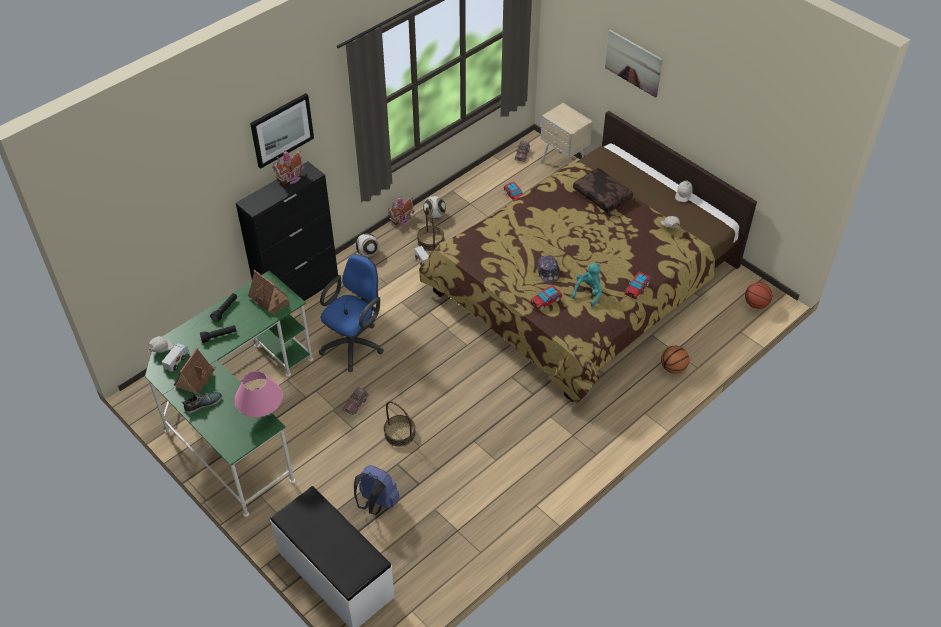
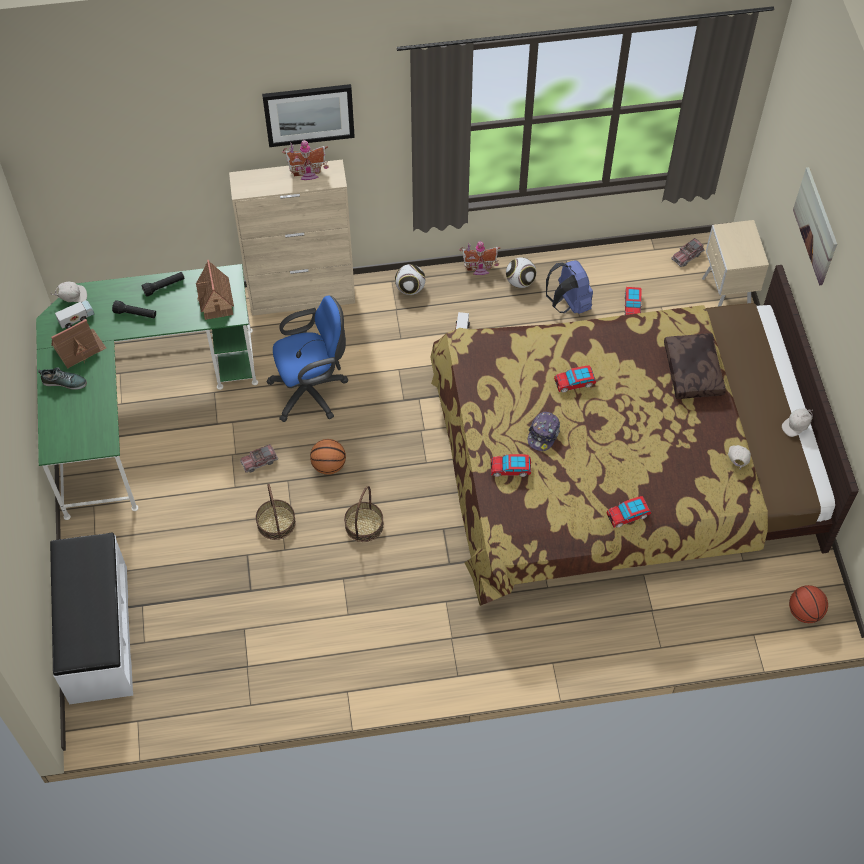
camera: 35 degrees right, 10 degrees up
(262, 413) = (109, 426): pink table lamp -> none
(299, 292) = (302, 296): black cabinet -> beige cabinet
(376, 503) = (194, 585): blue backpack -> blue backpack (568, 304)
(430, 241) = (489, 312): basket -> basket (364, 525)
(540, 235) = (574, 382): none -> toy car
(588, 292) = (567, 486): turquoise plush toy -> none
(673, 368) = (632, 630): basketball -> basketball (328, 465)

